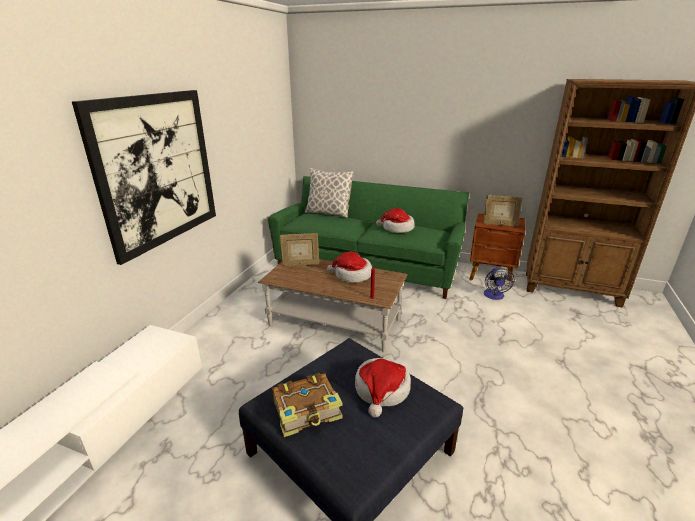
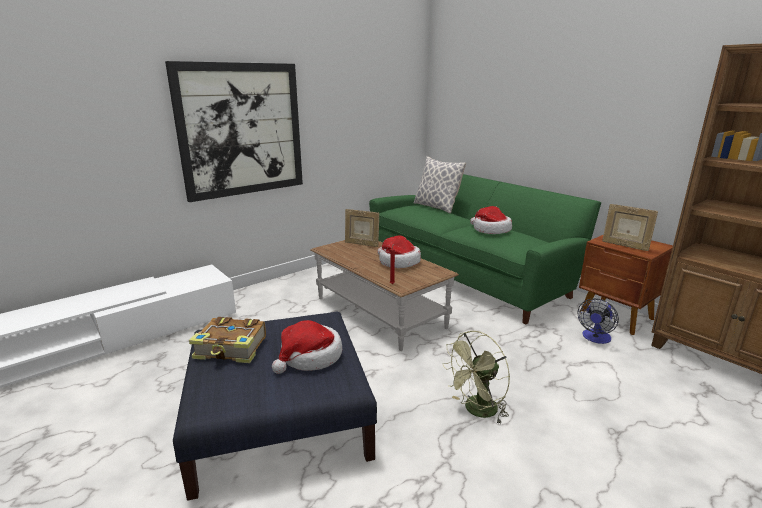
camera: 30 degrees right, 5 degrees down
(479, 381) = (476, 411): none -> green fan

